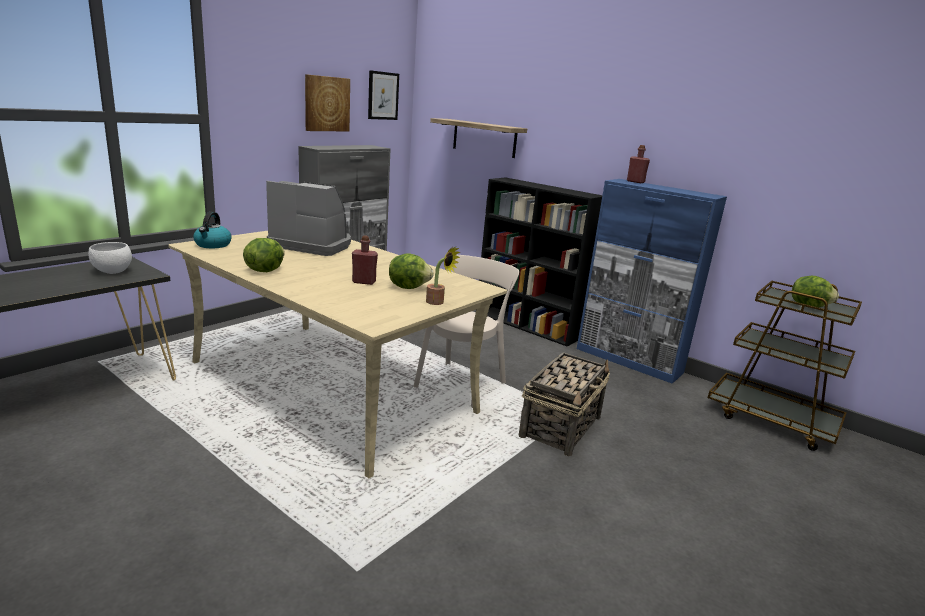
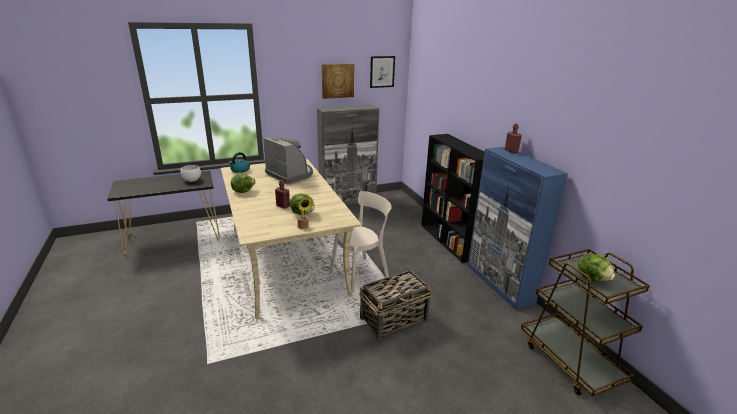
camera: 30 degrees right, 5 degrees up
(484, 138) = (439, 103): shelf -> none

